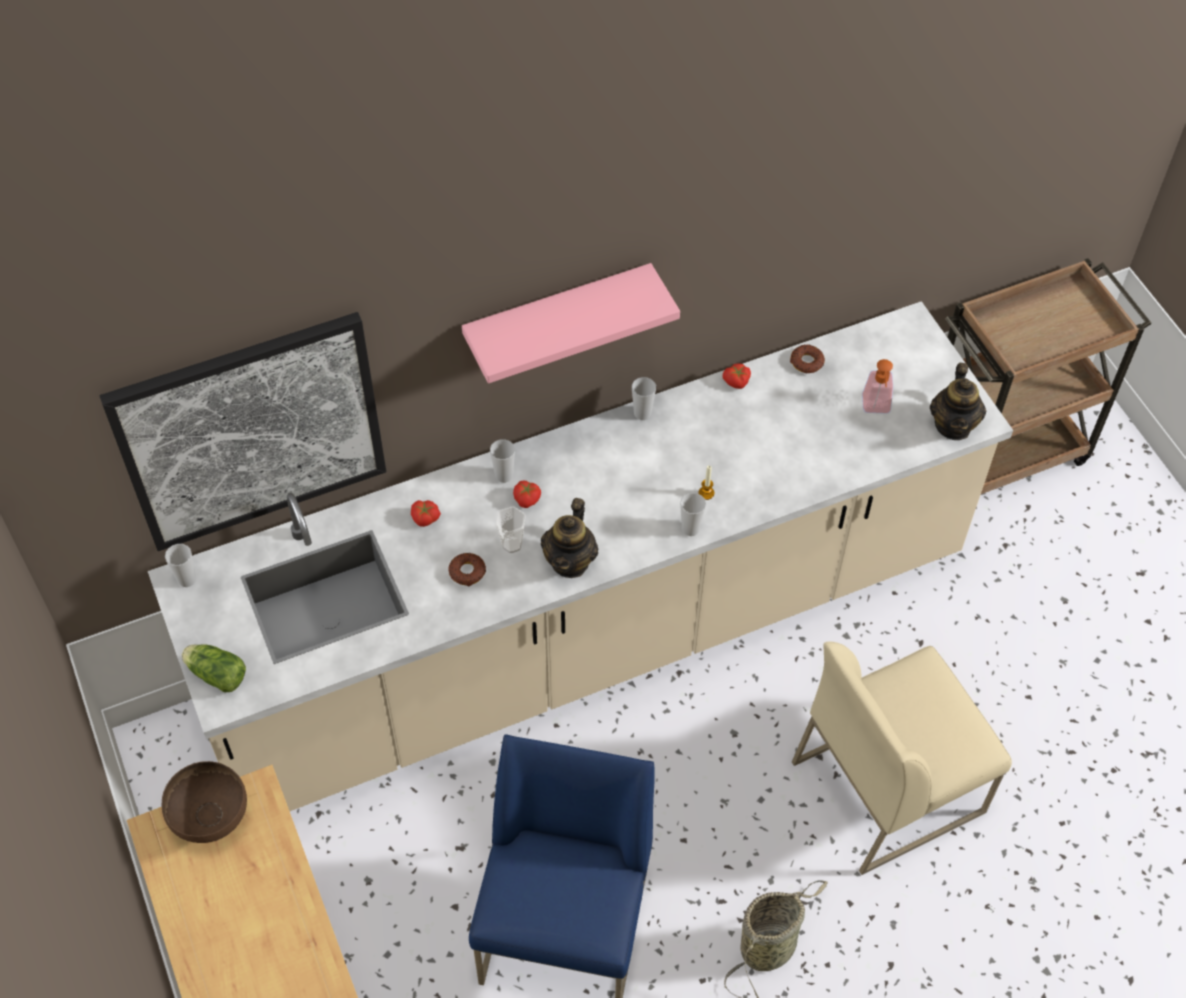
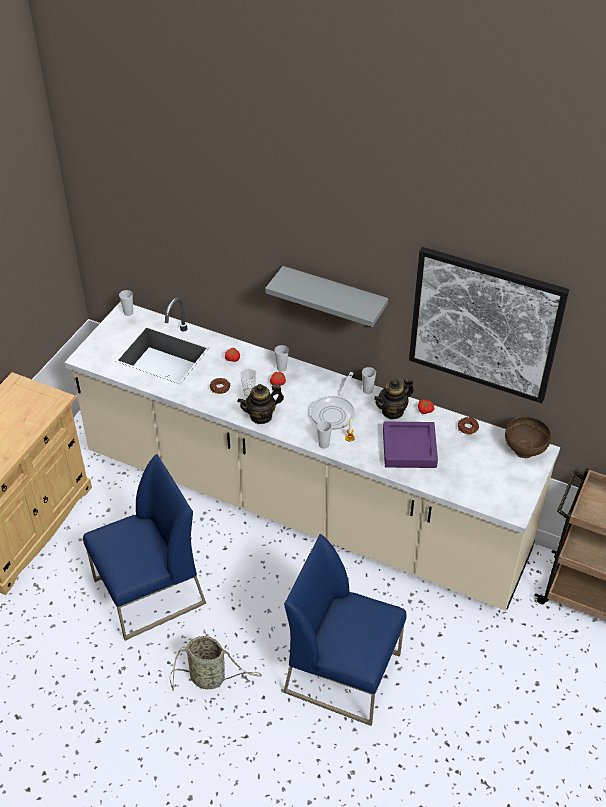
camera: 50 degrees right, 10 degrees down
(212, 819) = (34, 394): brown bowl -> brown bowl (524, 451)
(215, 673) = (93, 348): lettuce -> none
(251, 432) = (177, 256): picture -> picture (484, 325)
(557, 318) = (334, 298): pink shelf -> grey shelf
(645, 477) = (334, 412): none -> frying pan
(784, 445) = (409, 448): none -> purple tray
(876, 408) = (472, 468): soap dispenser -> none
(888, 785) = (344, 672): beige chair -> blue chair
(953, 425) = (498, 503): teapot -> teapot (392, 411)

